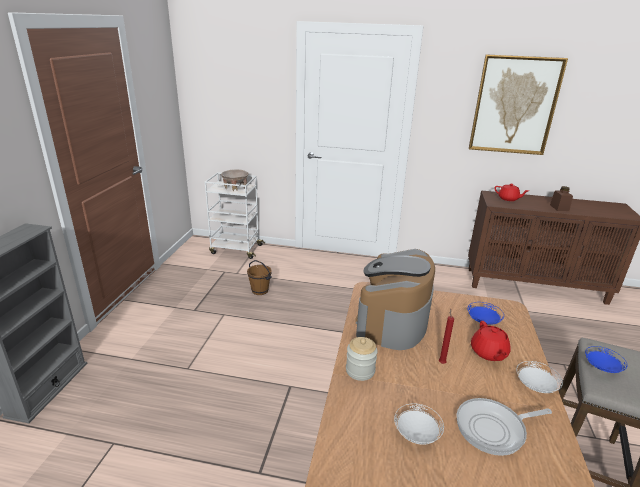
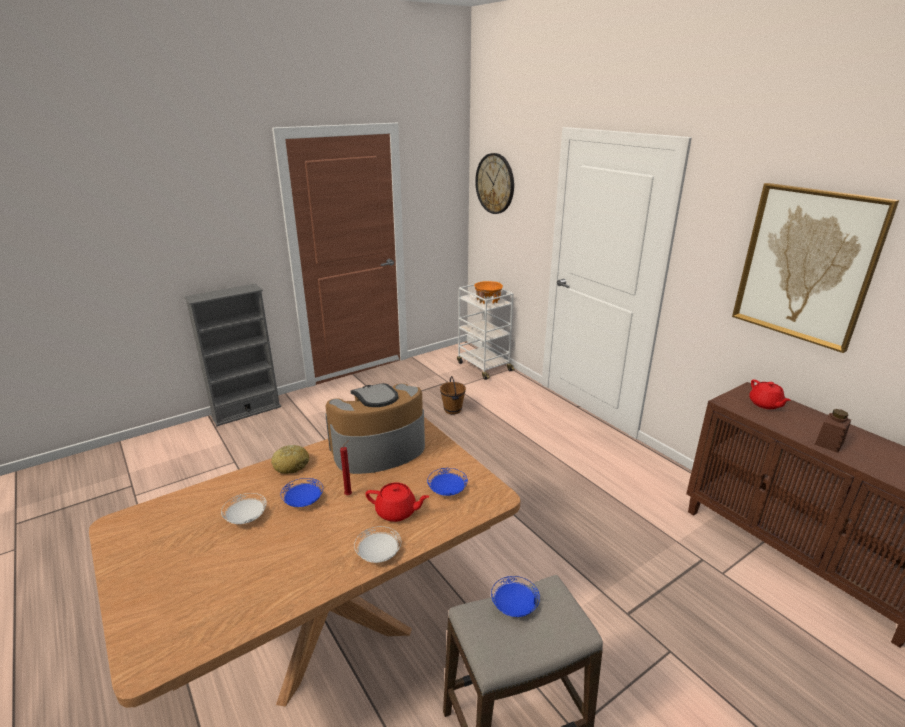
camera: 45 degrees right, 0 degrees up
(215, 78) = (495, 183): none -> wall clock
(235, 188) = (487, 301): beige bowl -> orange bowl
(360, 370) = (291, 465): jar -> bread
(426, 389) = (304, 501): none -> blue plate
(488, 353) = (397, 512): red teapot -> red teapot turned 120 degrees counterclockwise
(494, 429) = (290, 551): frying pan -> none

